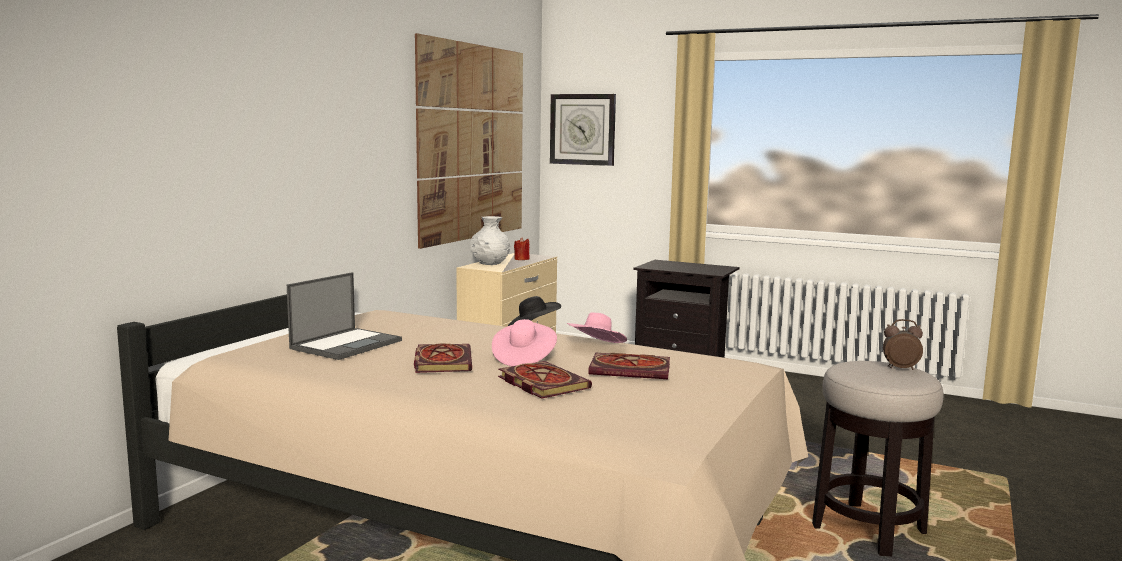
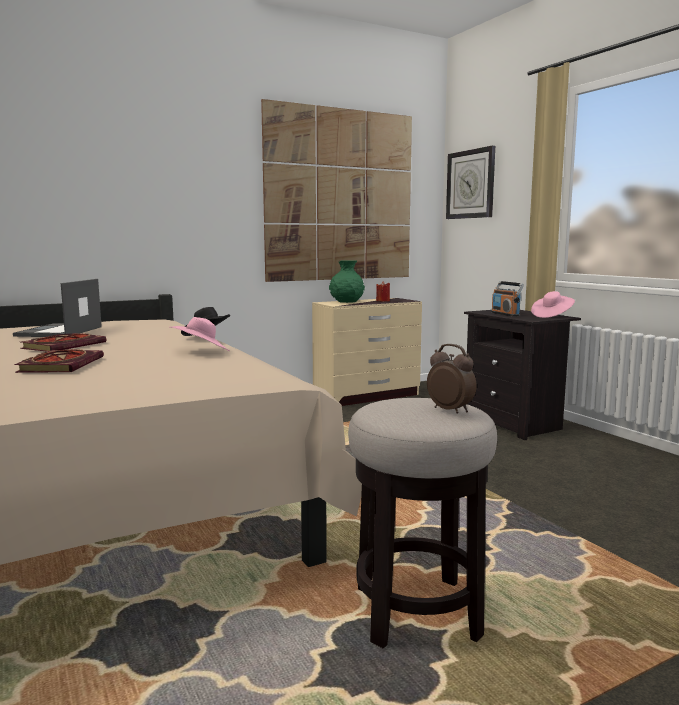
camera: 35 degrees right, 0 degrees up
(347, 344) = (59, 331): laptop -> laptop turned 120 degrees clockwise
(491, 263) = (346, 302): white vase -> green vase
(523, 358) = (118, 351): pink hat -> pink hat (551, 316)
(632, 370) = (157, 367): book -> none
(676, 268) = (505, 314): none -> radio

